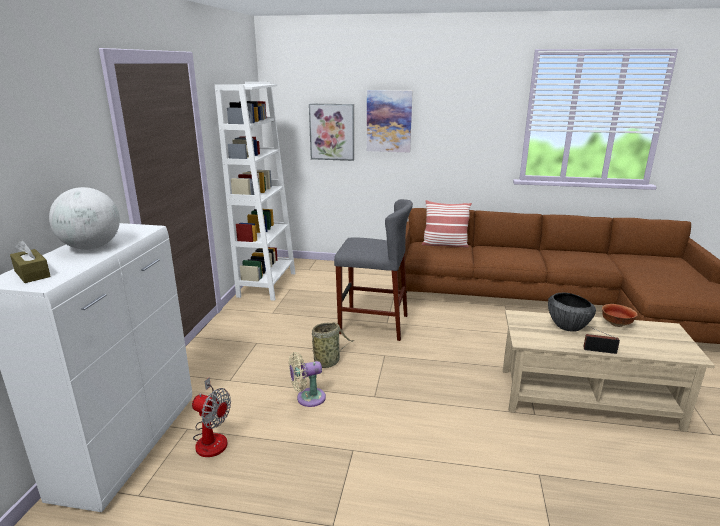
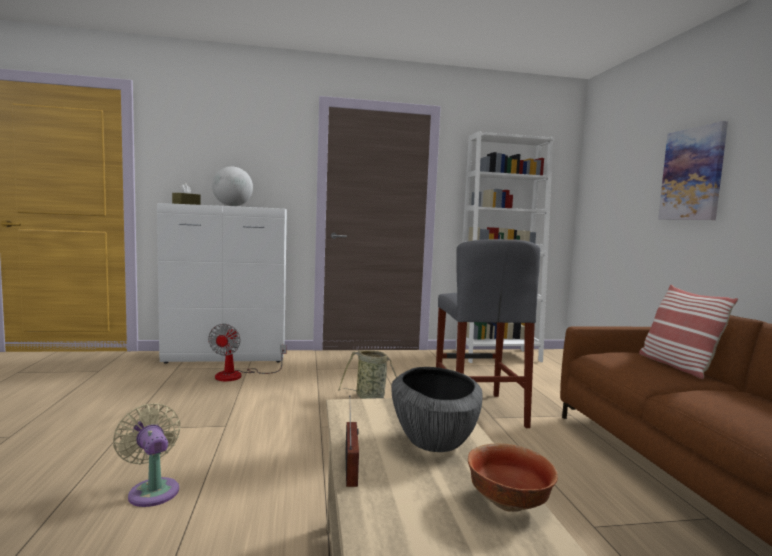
camera: 70 degrees right, 15 degrees down
(308, 398) = (303, 398): beige fan -> beige fan (152, 490)
(332, 132) = (630, 196): picture -> none

